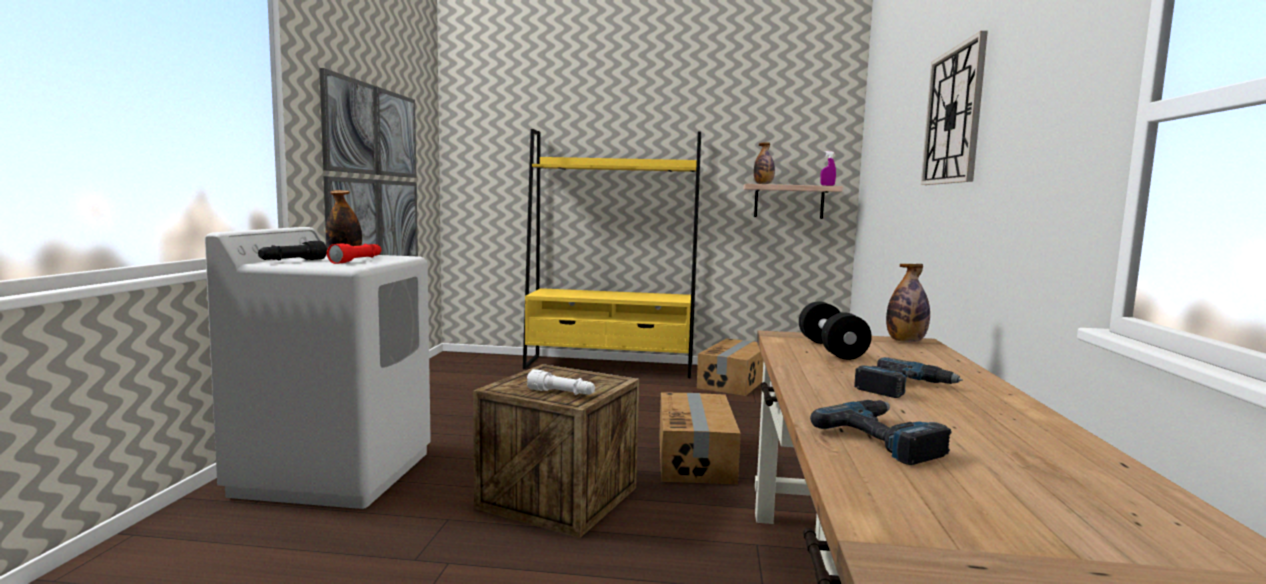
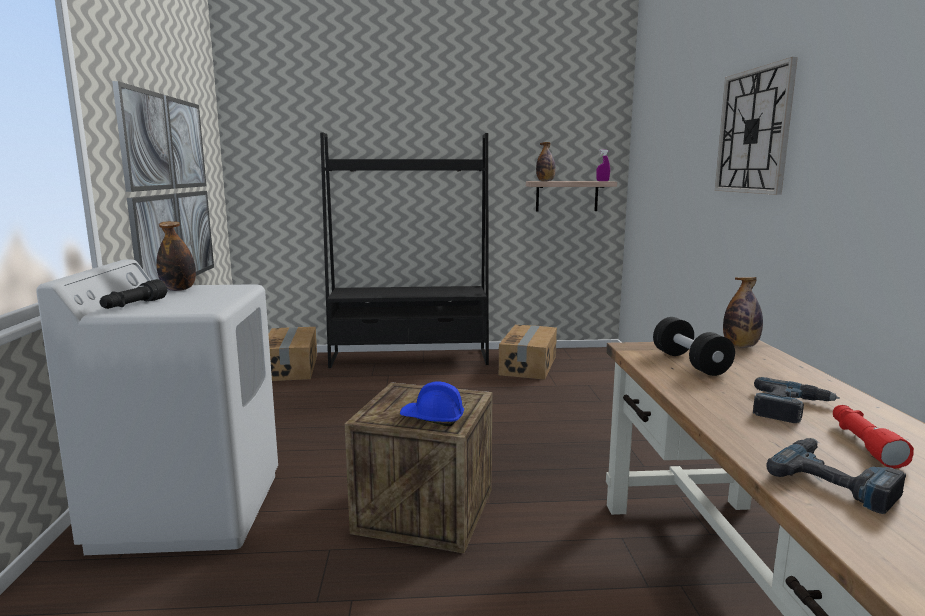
camera: 10 degrees left, 5 degrees up
(357, 261) = (203, 299): red flashlight -> red flashlight (863, 444)
(561, 393) = (432, 418): white flashlight -> blue hard hat
(610, 367) = (410, 358): yellow bookcase -> black bookcase
(696, 458) = (530, 451): cardboard box -> cardboard box (292, 367)

